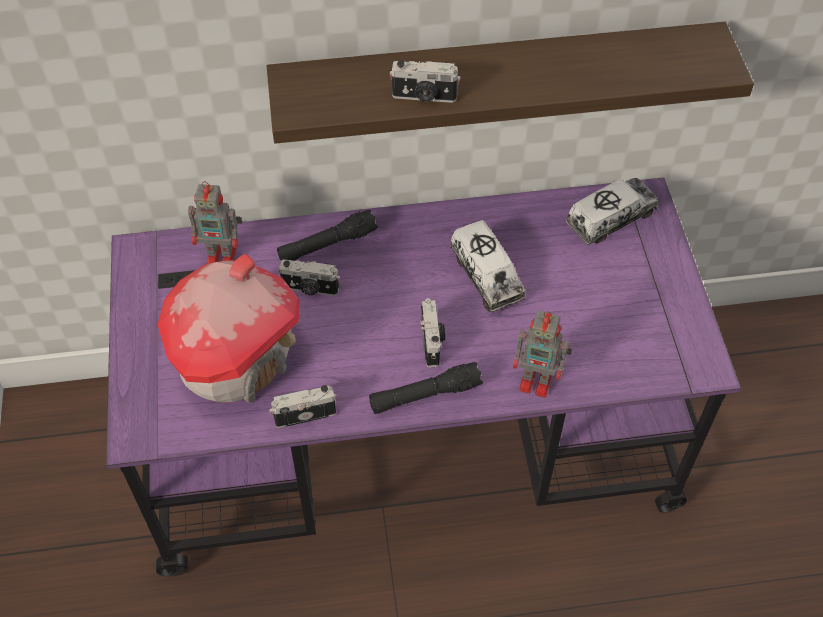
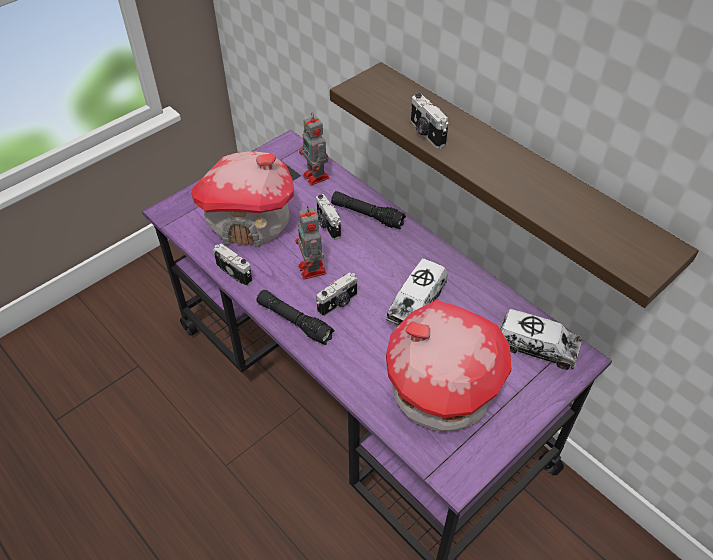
camera: 55 degrees right, 5 degrees down
(538, 381) = (355, 376): toy robot -> toy robot (312, 270)
(608, 324) = (439, 393): none -> toy house

